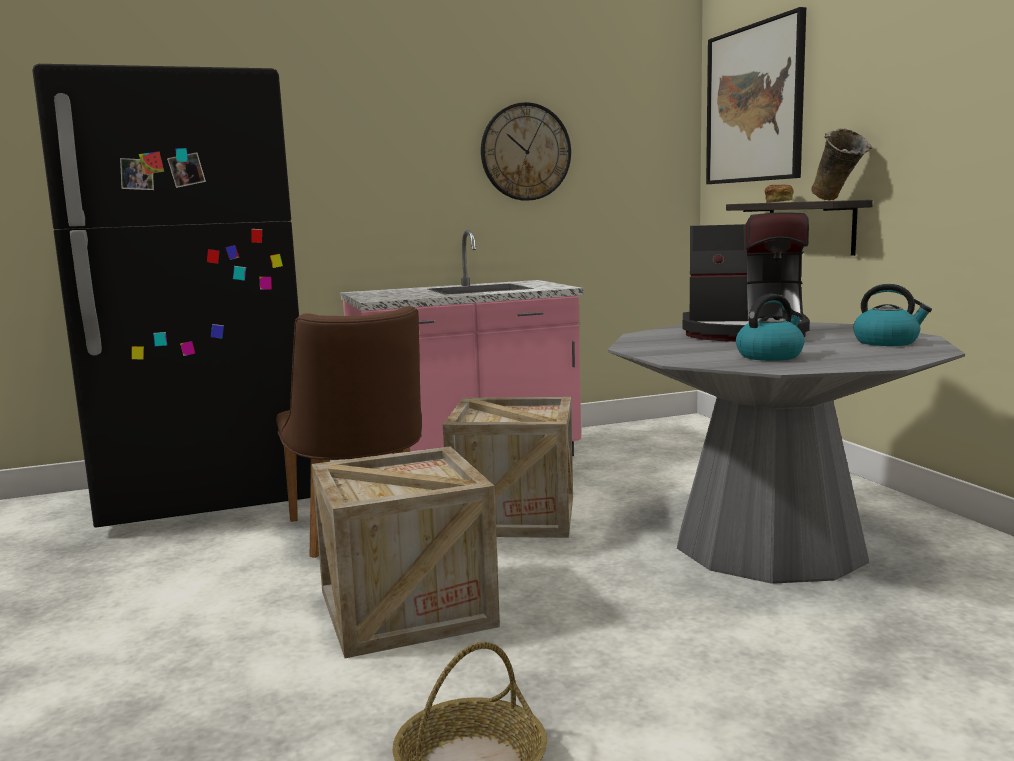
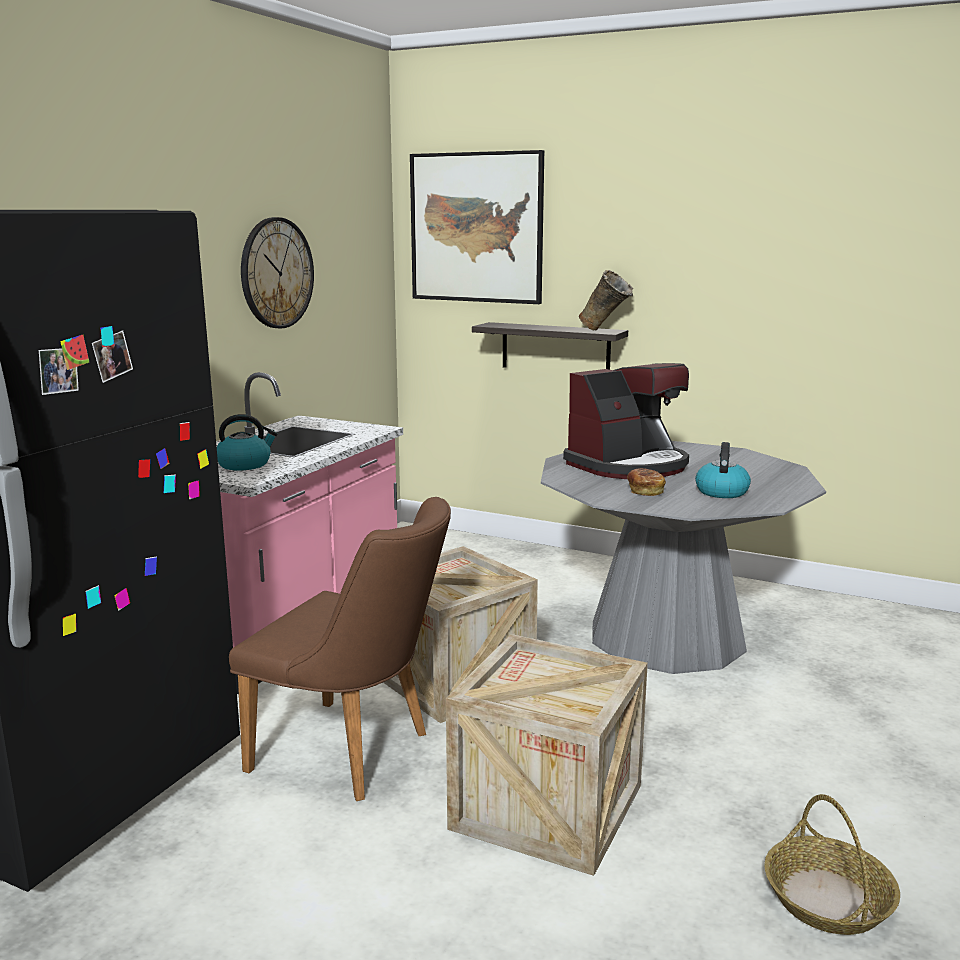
camera: 45 degrees left, 5 degrees up
(779, 202) = (528, 326): bread -> bread (645, 491)
(887, 342) = (739, 461): kettle -> kettle (245, 464)

